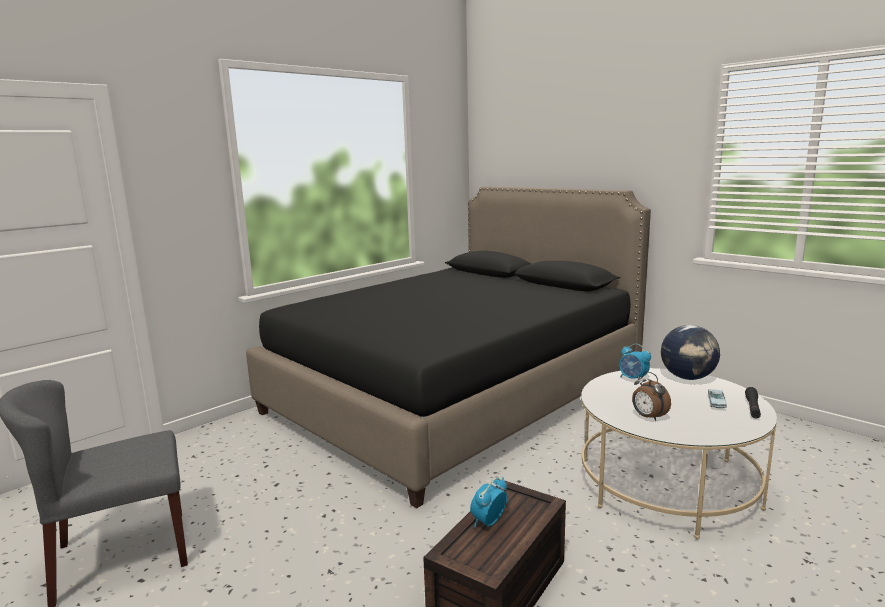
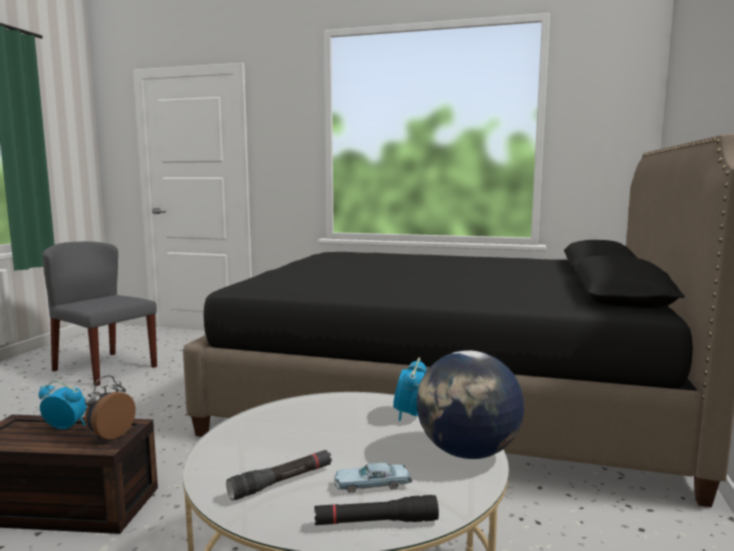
camera: 60 degrees right, 5 degrees down
(648, 417) = (266, 437): alarm clock -> alarm clock (110, 435)
(708, 420) = (282, 482): none -> black flashlight

